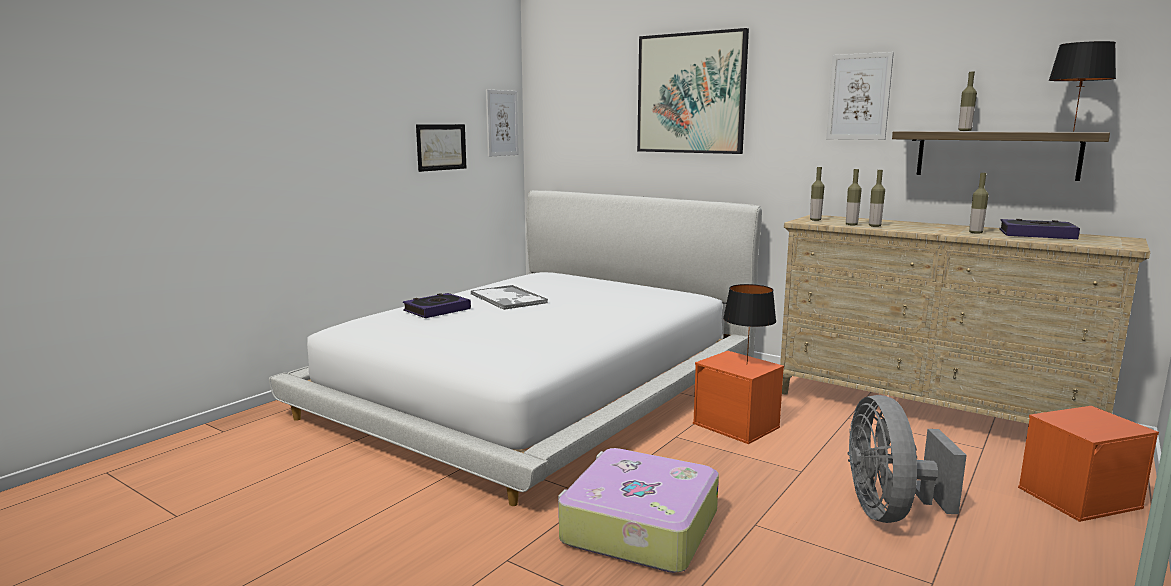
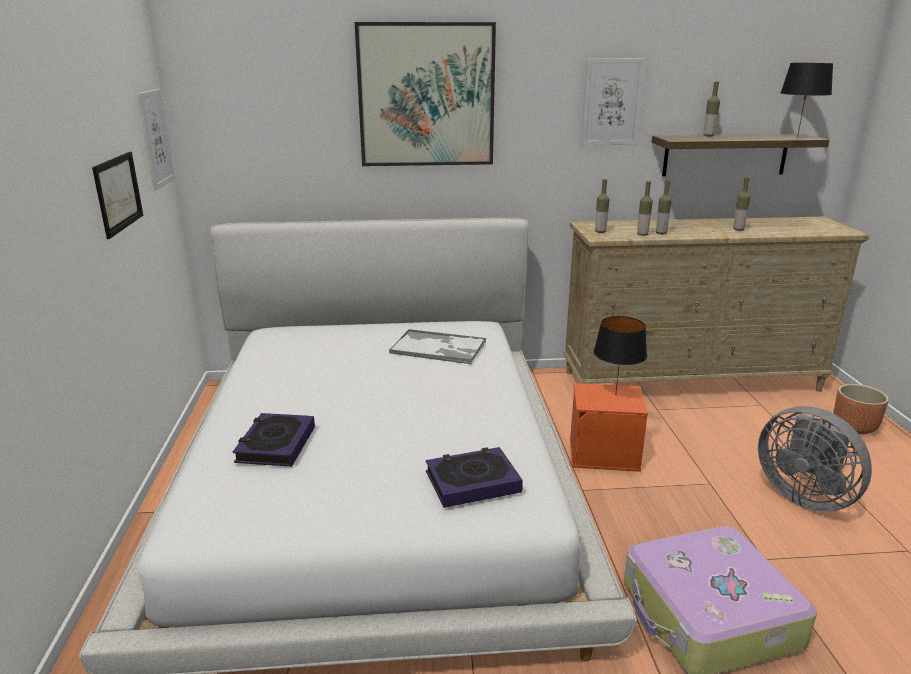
camera: 40 degrees left, 10 degrees up
(508, 299) = (324, 392): tray -> tray (439, 348)
(1036, 235) = (772, 224): book -> book (472, 482)
(1078, 497) = (853, 427): orange storage box -> brown planter

